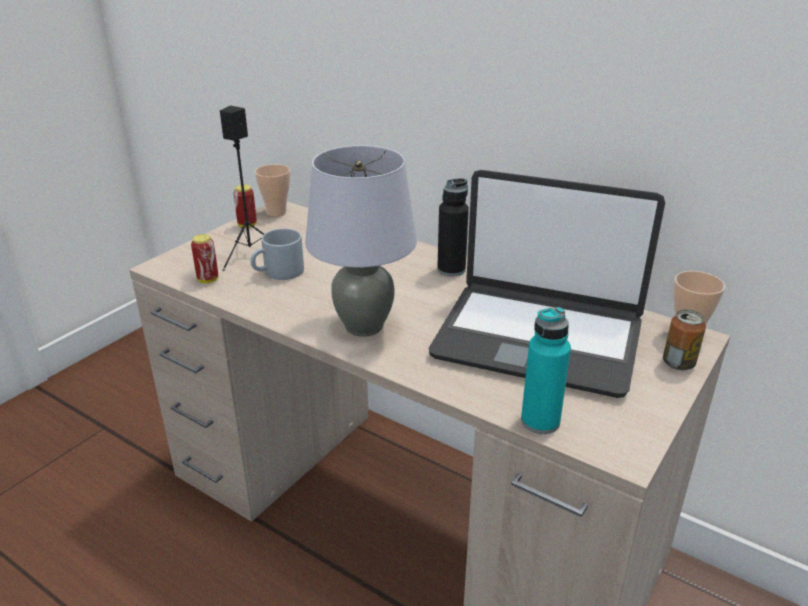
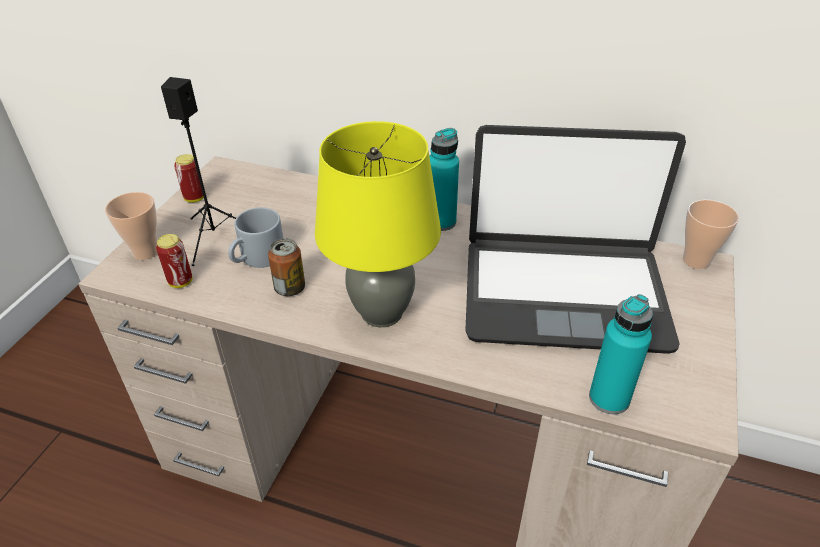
camera: 15 degrees left, 10 degrees up
(276, 212) = (221, 175): cup -> cup (145, 252)
(364, 326) = (382, 313): grey table lamp -> yellow table lamp
(451, 270) = (441, 222): black bottle -> turquoise bottle
(678, 363) = (703, 298): can -> can (290, 288)

